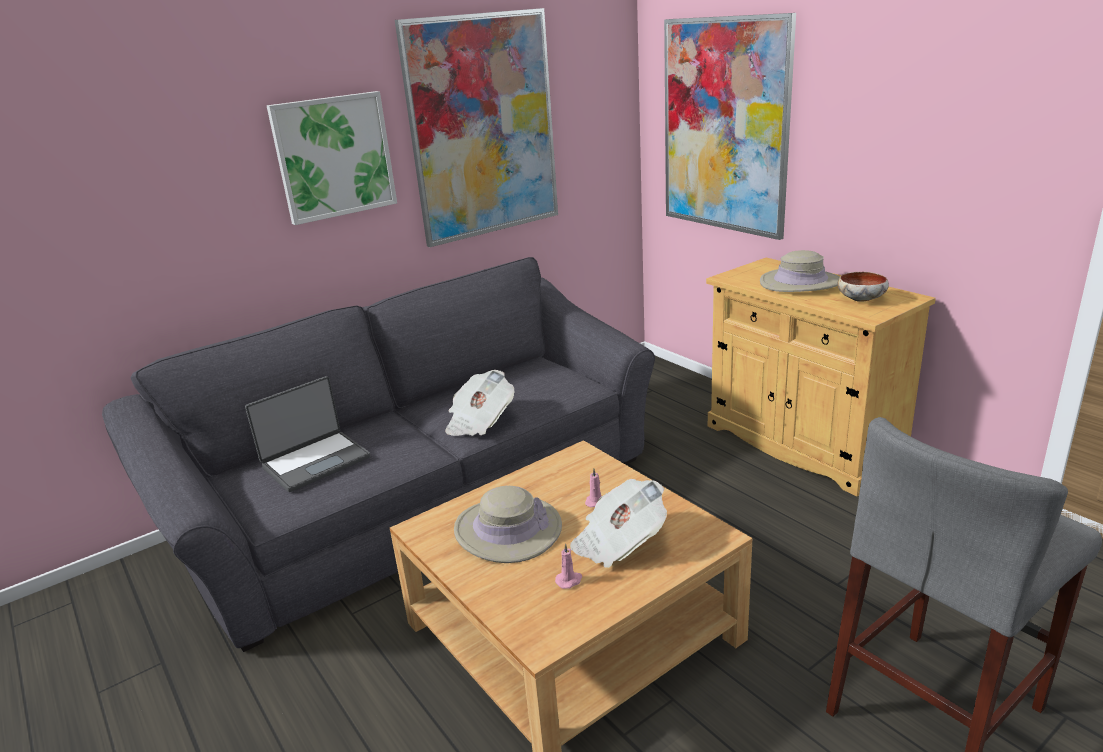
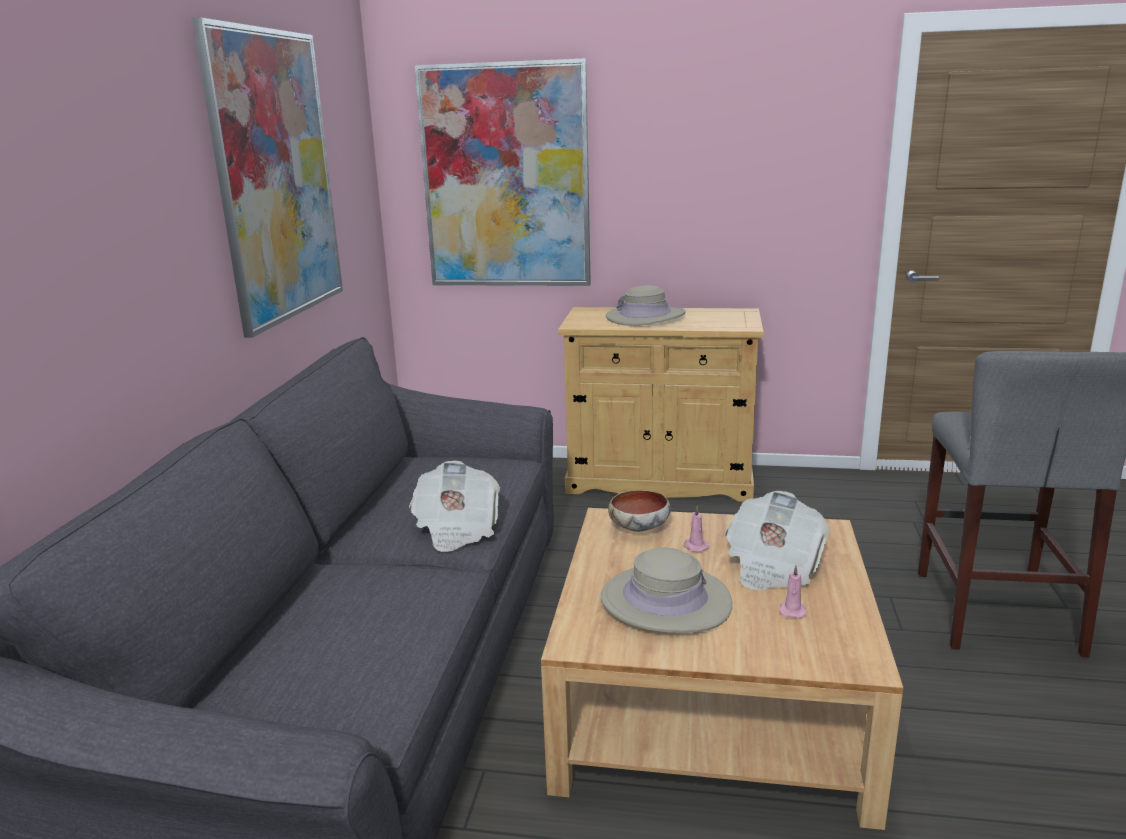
camera: 45 degrees left, 5 degrees down
(315, 461) = (322, 642): laptop -> none
(334, 157) = (149, 206): picture -> none
(862, 299) = (715, 318): bowl -> bowl (640, 527)

